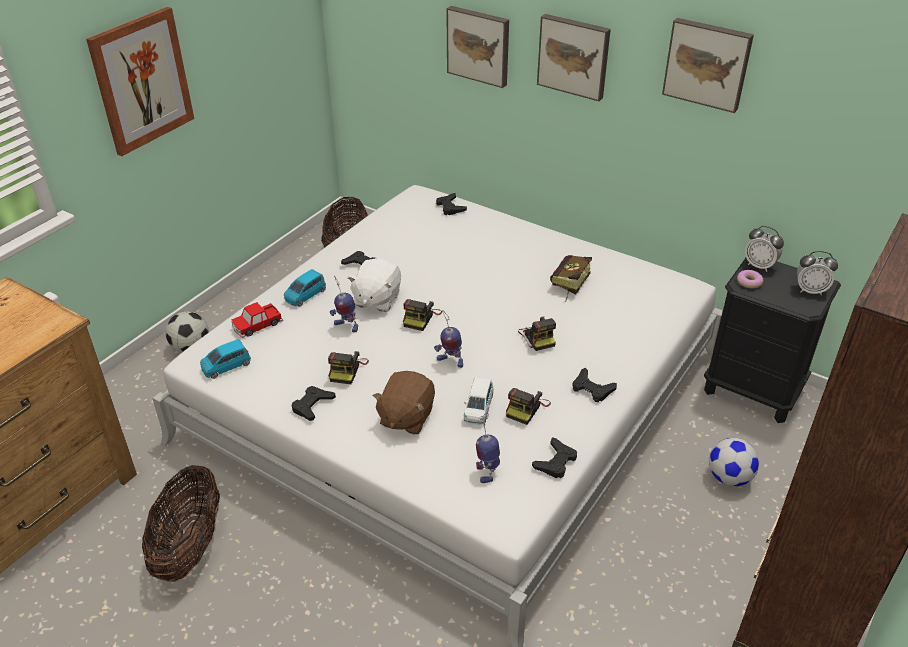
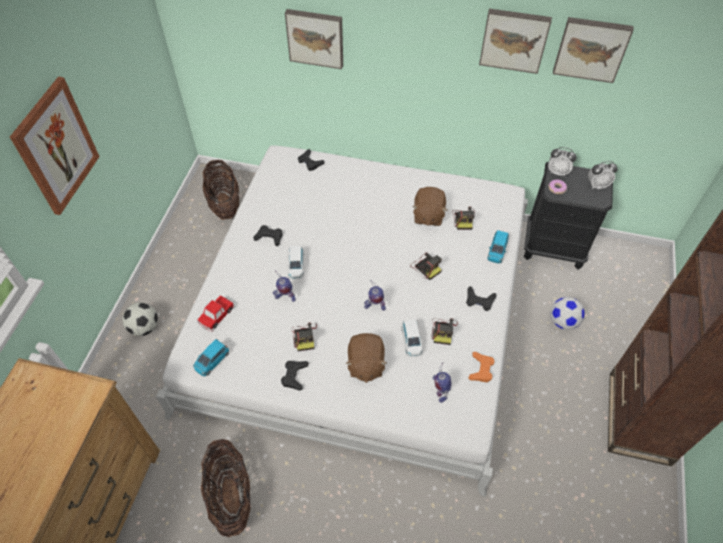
camera: 20 degrees left, 15 degrees up
(305, 295) = (240, 277): blue toy car -> blue toy car (497, 251)
(376, 299) = (296, 266): white plush toy -> white toy car
(421, 318) = (337, 274): camera -> camera (463, 219)
(555, 462) = (481, 369): black game controller -> orange game controller
(568, 286) = (428, 215): book -> brown plush toy
(574, 56) = (401, 40): picture -> picture (591, 48)

